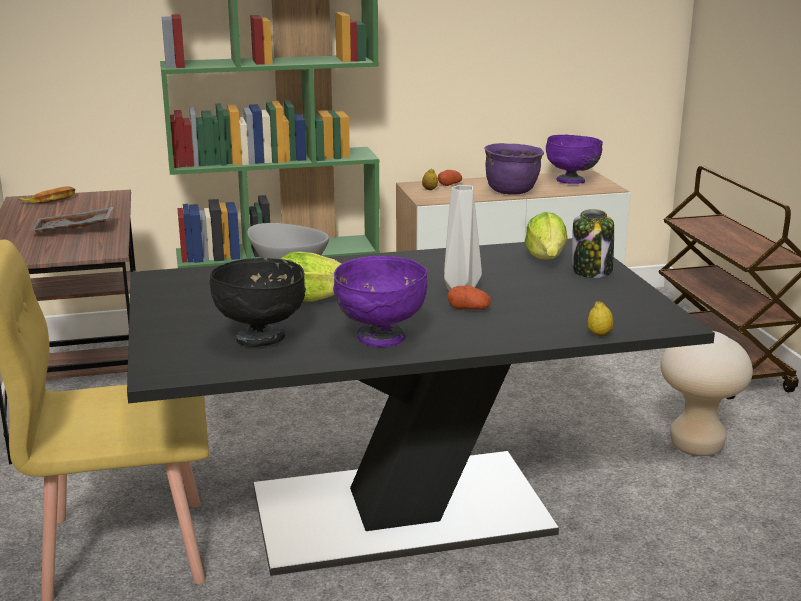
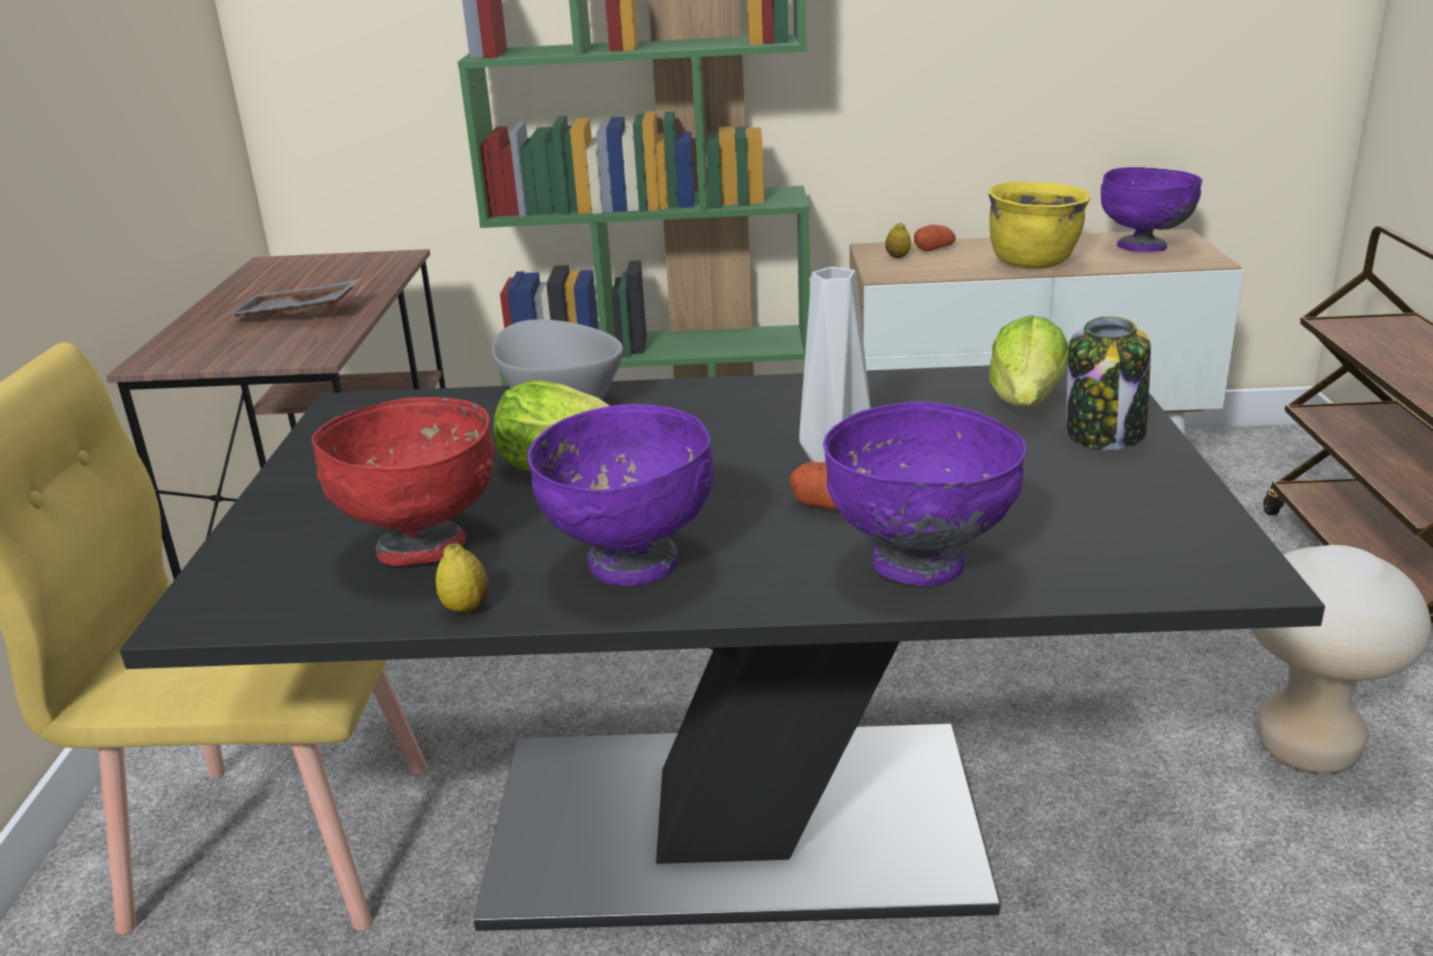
camera: 15 degrees right, 5 degrees up
(50, 200) = (305, 263): banana -> none
(261, 338) = (424, 547): black bowl -> red bowl
(512, 191) = (1033, 263): purple cooking pot -> yellow cooking pot
(526, 330) = (918, 565): none -> purple bowl
(599, 334) = (1066, 590): lemon -> lemon (466, 608)

